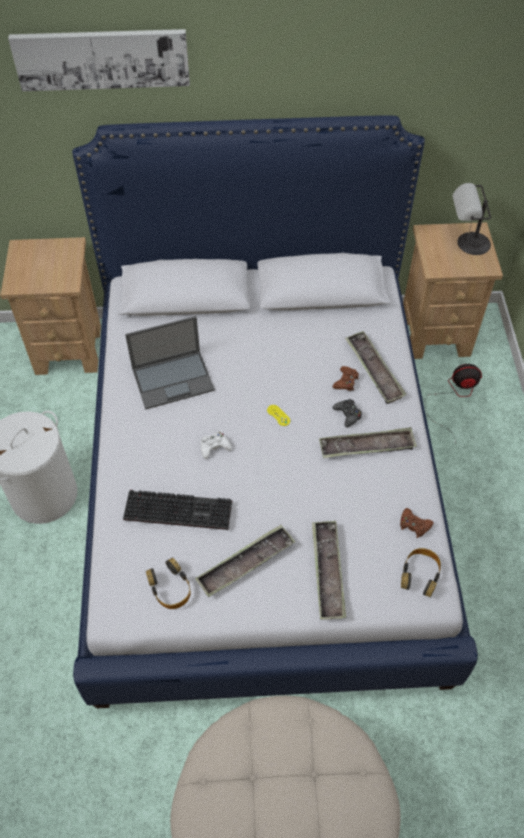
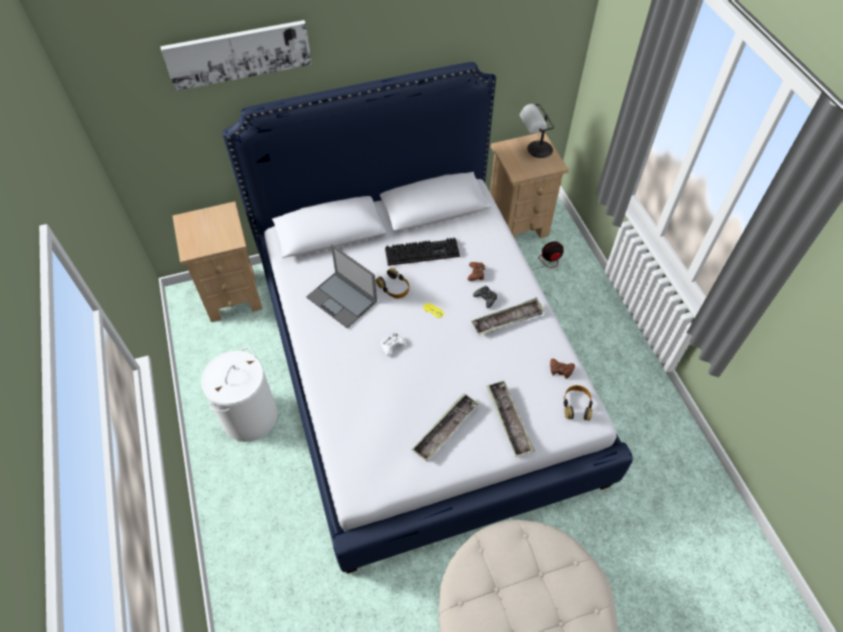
camera: 15 degrees left, 0 degrees up
(170, 587) = (394, 462): headphones -> headphones (394, 287)
(174, 379) = (342, 300): laptop -> laptop turned 75 degrees clockwise
(180, 509) = (381, 399): keyboard -> keyboard (423, 251)
(374, 370) = (494, 260): tray -> none

